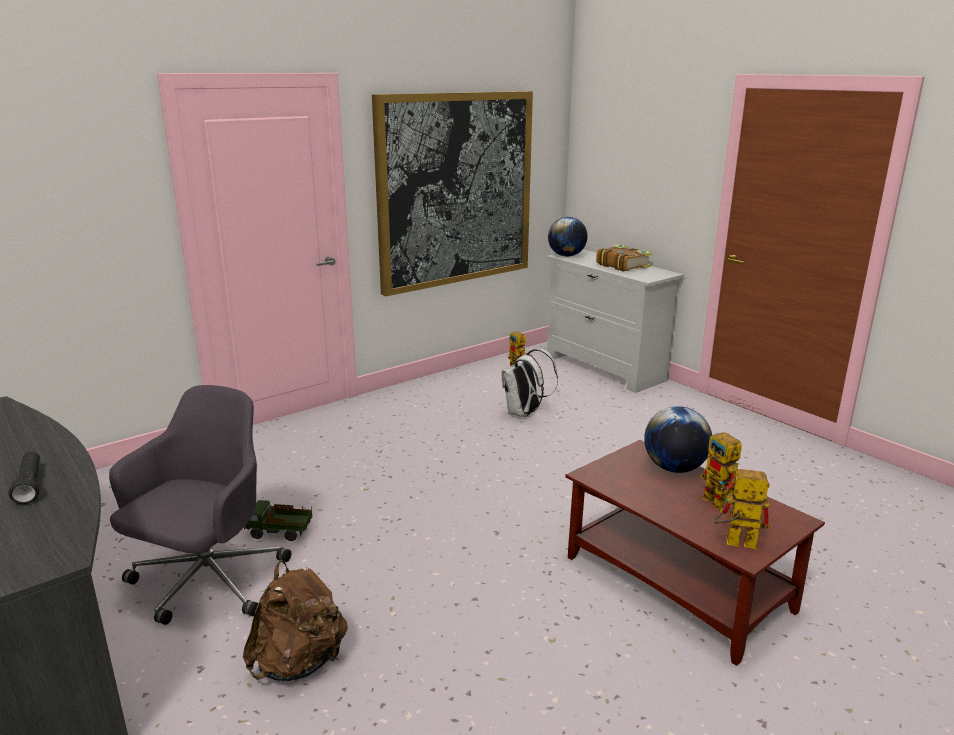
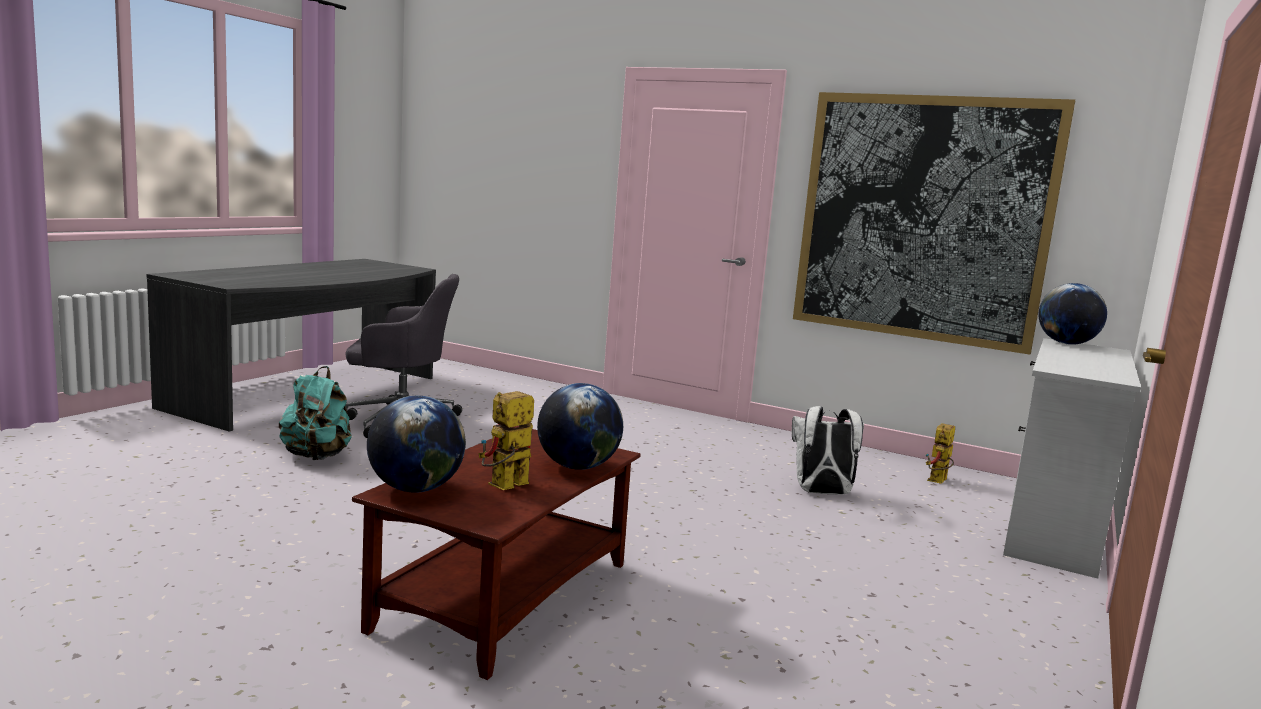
camera: 65 degrees right, 10 degrees down
(30, 486) = (316, 278): black flashlight -> none
(280, 533) = (478, 430): toy truck -> none
(299, 663) = (316, 457): brown backpack -> turquoise backpack
(622, 265) = (1093, 362): book -> none
(733, 543) = (415, 489): toy robot -> globe

